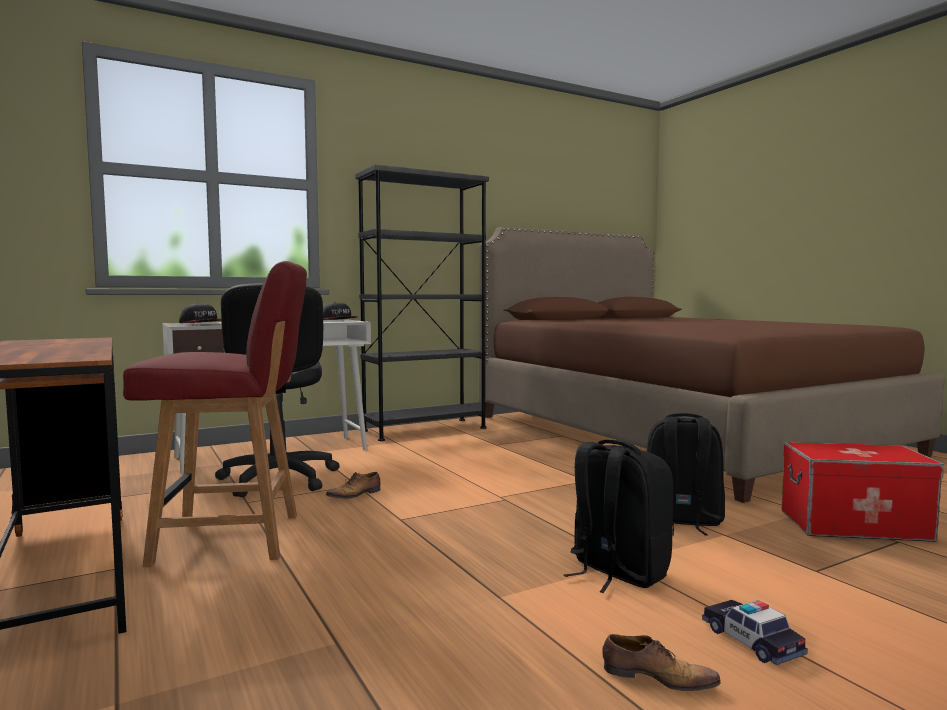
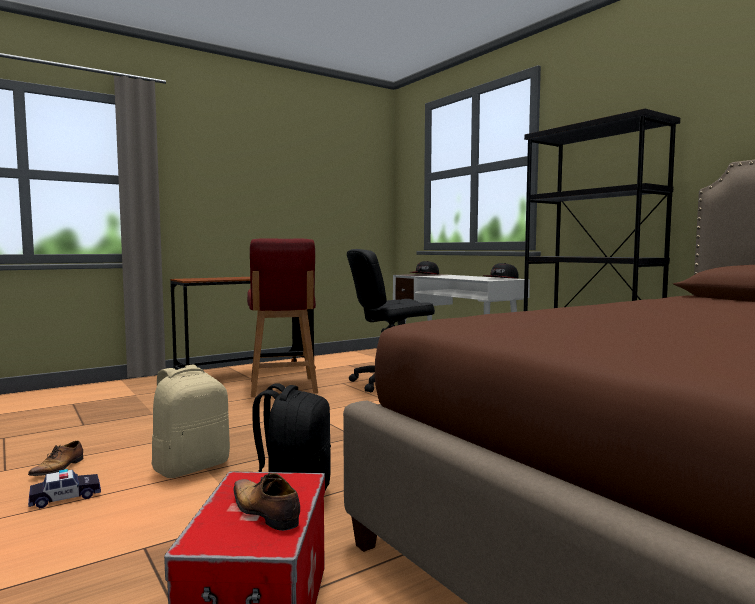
camera: 85 degrees right, 0 degrees up
(355, 495) = (360, 400): shoe -> shoe (264, 512)
(616, 572) = (191, 467): black backpack -> beige backpack

